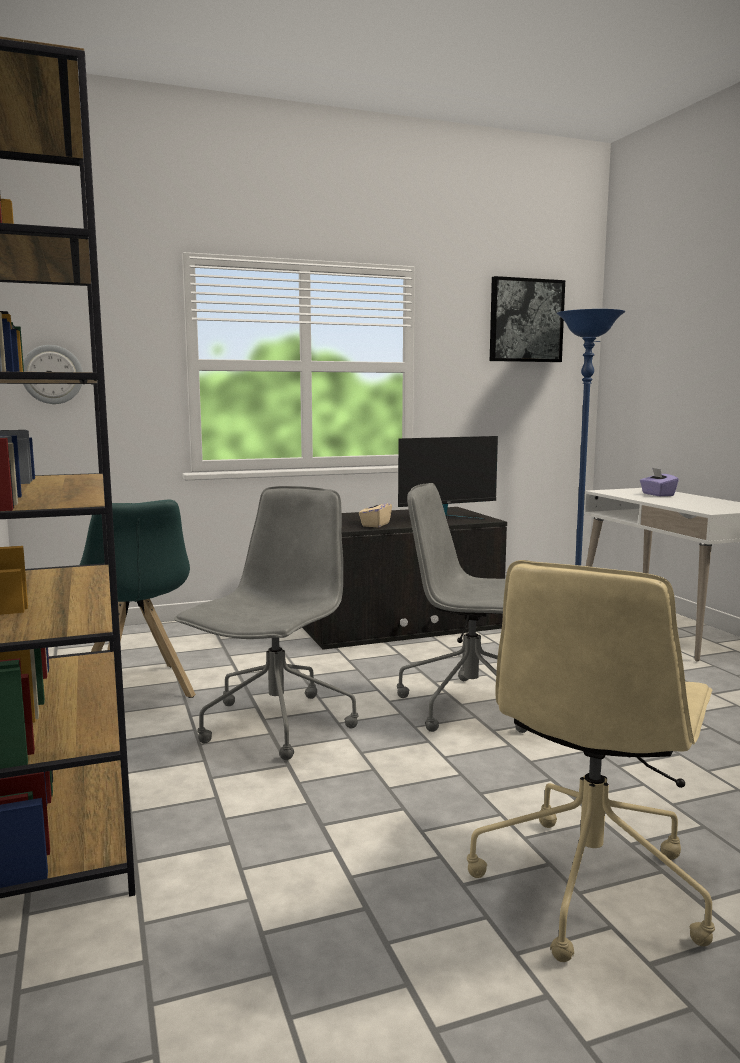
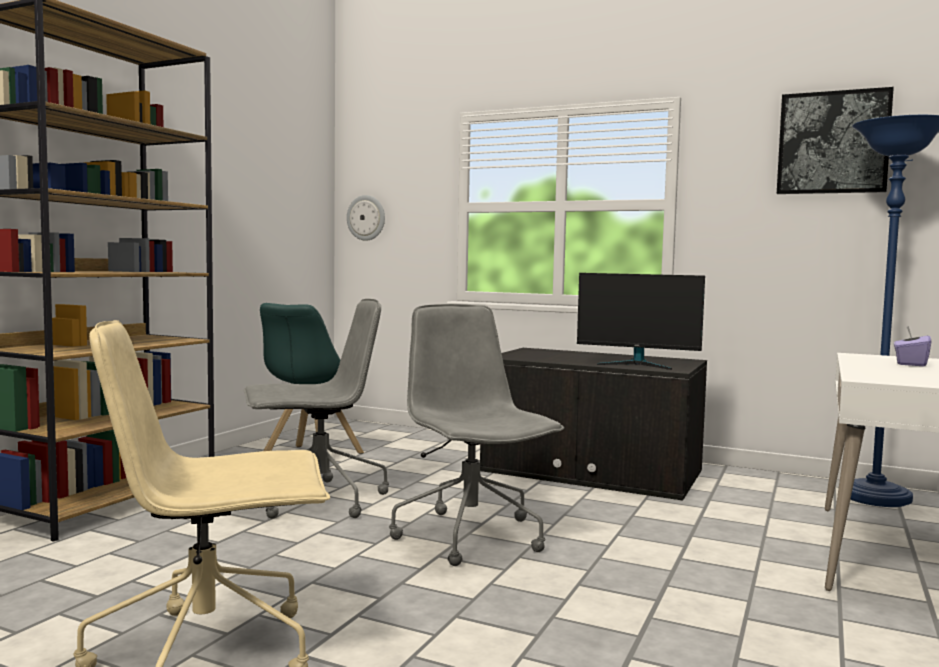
camera: 45 degrees right, 5 degrees down
(375, 525) = (551, 359): beige tissue box -> none

